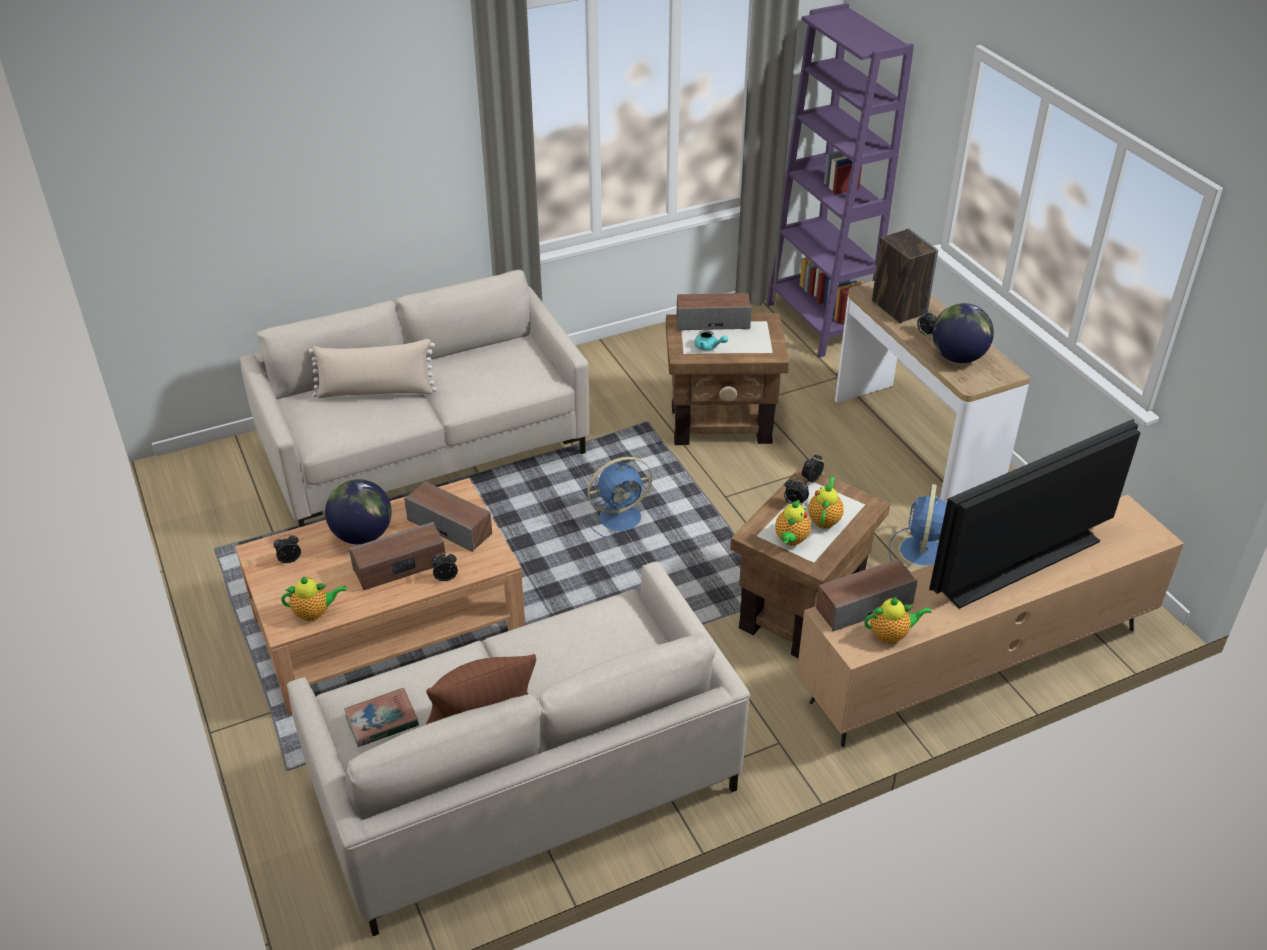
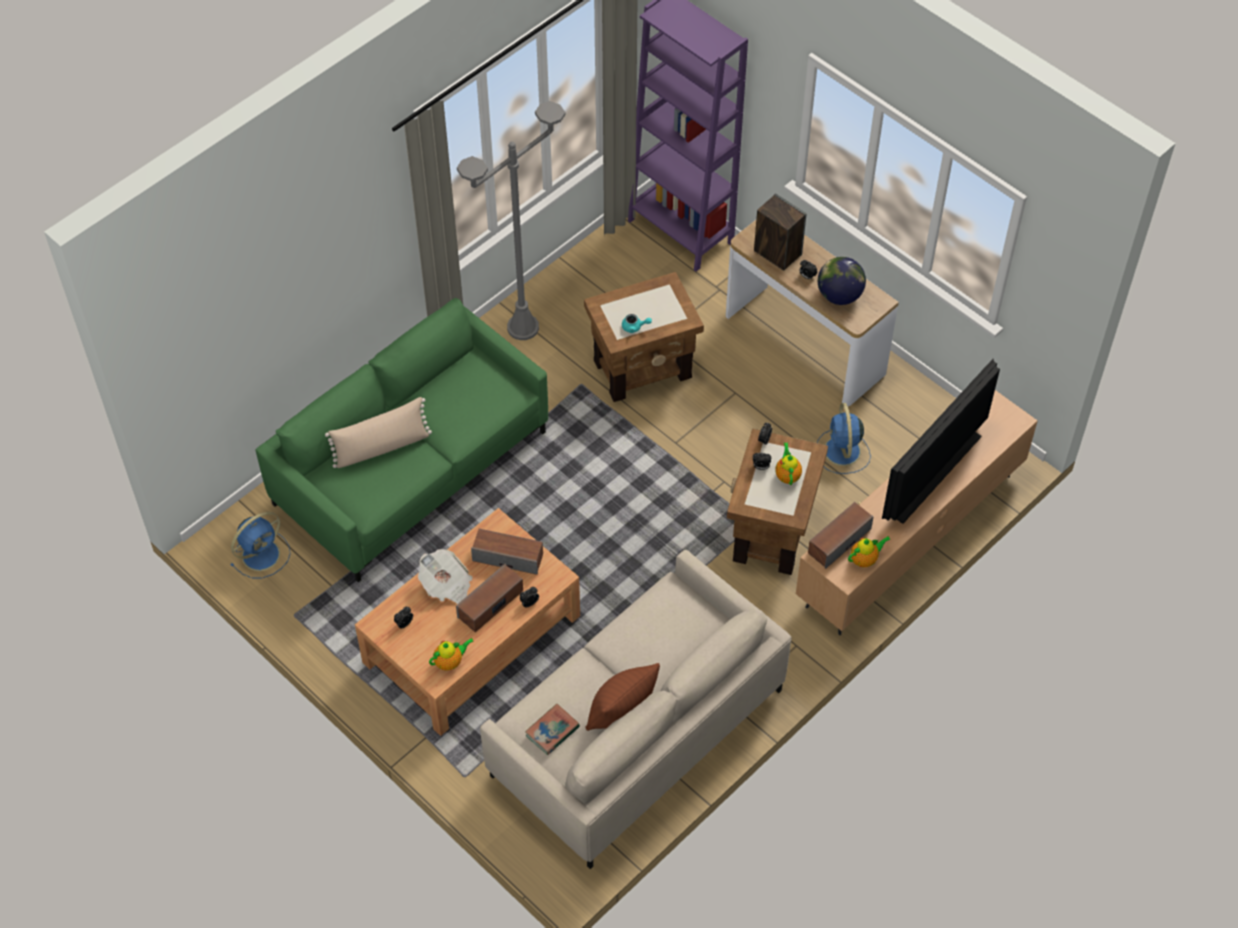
camera: 20 degrees left, 15 degrees up
(362, 535) = (446, 585): globe -> newspaper
(426, 451) = (412, 468): beige sofa -> green sofa
(611, 363) = (522, 328): none -> grey floor lamp
(622, 517) = (603, 487): blue fan -> blue fan (262, 553)
(712, 321) = (626, 297): speaker -> none
(791, 540) = (770, 501): teapot -> none

